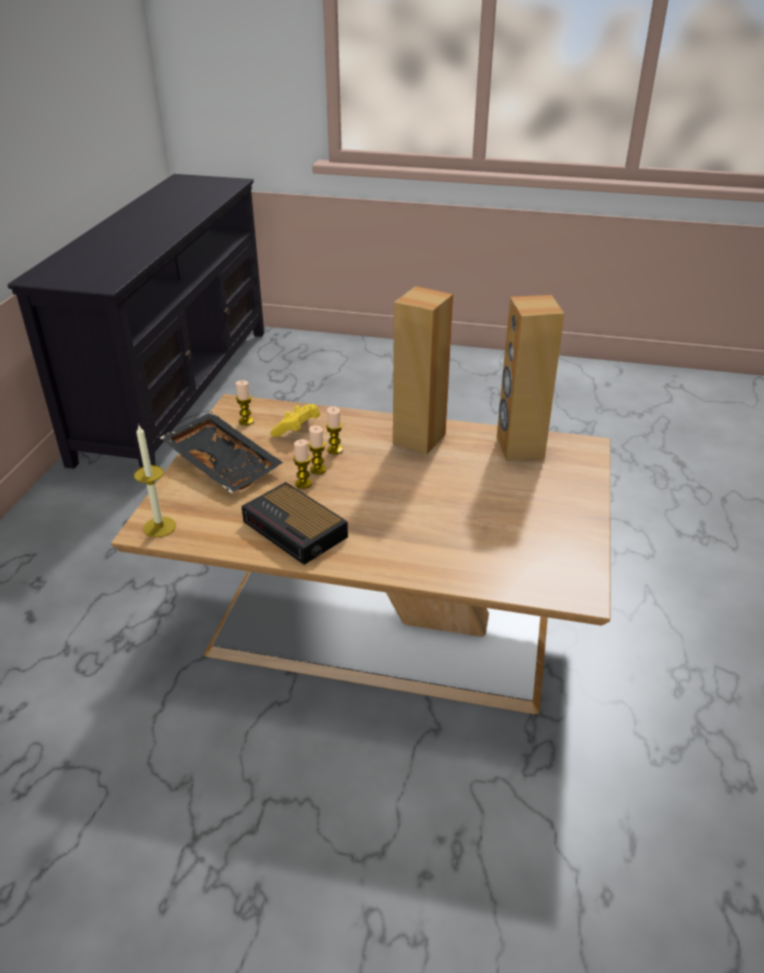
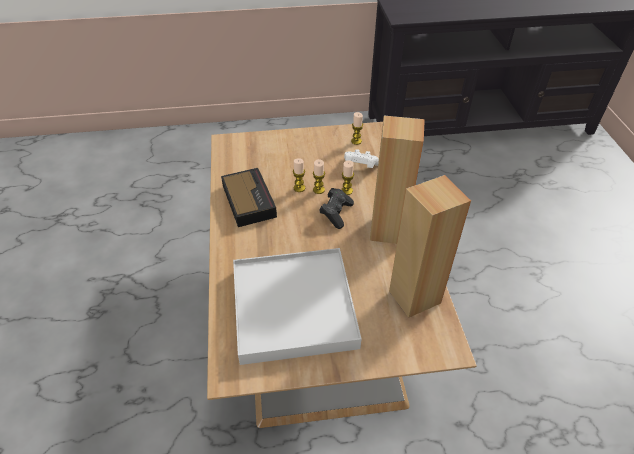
camera: 70 degrees right, 10 degrees up
(159, 527) = (230, 146): candle -> none
(224, 463) = (304, 148): black tray -> none
(296, 530) = (248, 200): alarm clock -> alarm clock turned 135 degrees clockwise
(297, 430) = (360, 166): yellow game controller -> white game controller
(369, 466) = (336, 213): none -> black game controller
(503, 529) = (293, 307): none -> white tray

